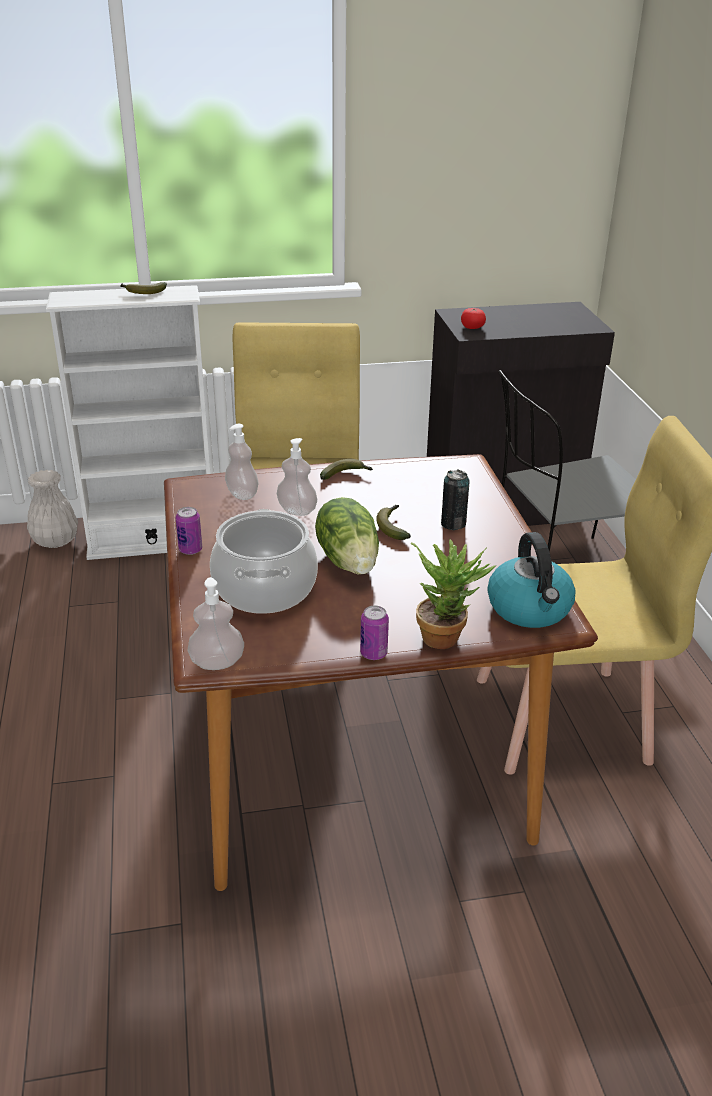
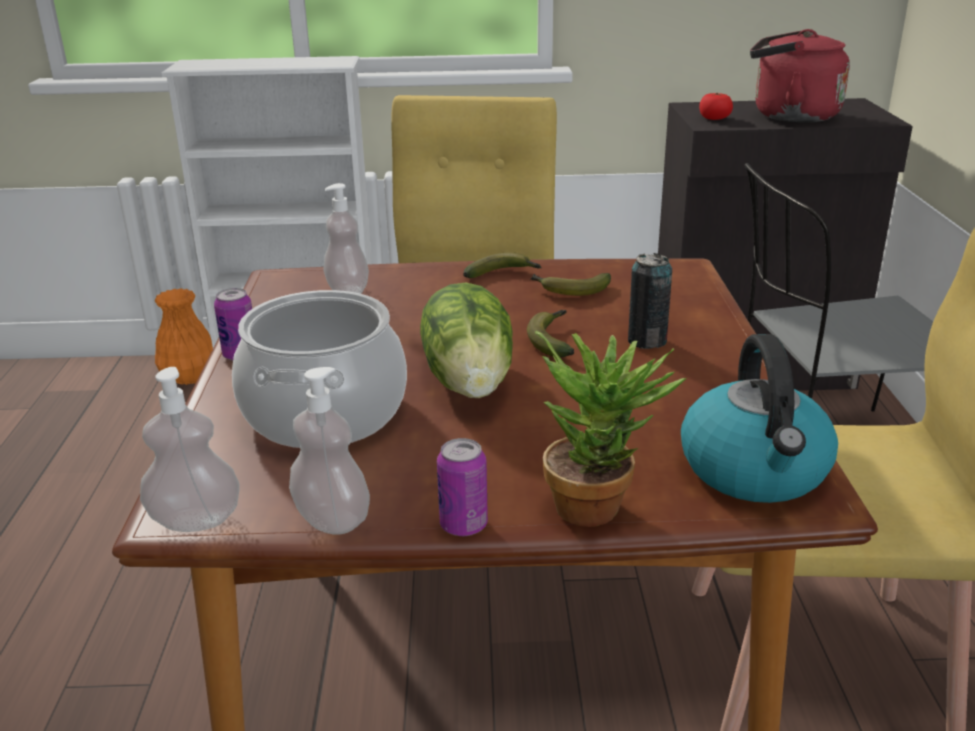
camera: 10 degrees right, 5 degrees down
(56, 541) = (190, 377): white vase -> orange vase
(142, 292) = (288, 60): banana -> banana (569, 290)
(297, 510) = (416, 313): soap dispenser -> soap dispenser (332, 519)
(527, 324) = (789, 116): none -> red kettle

